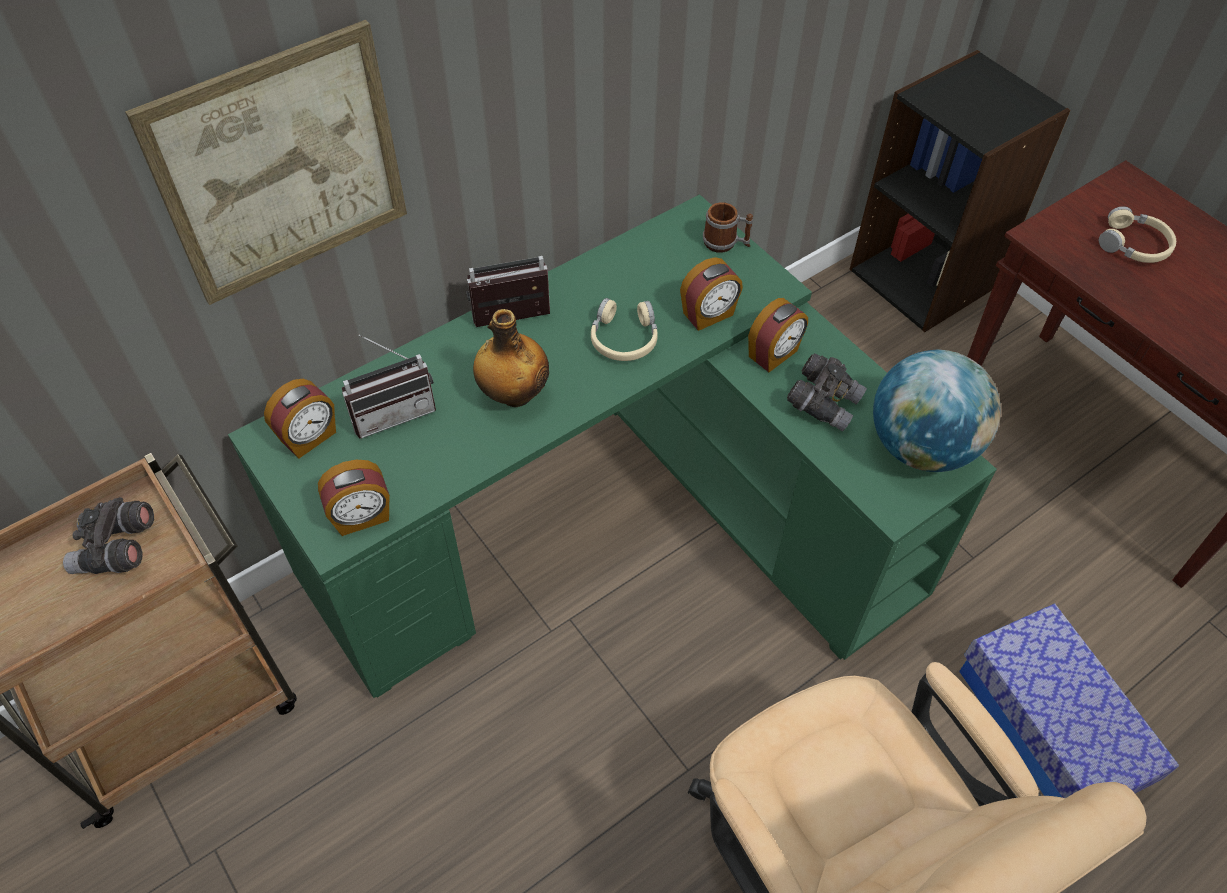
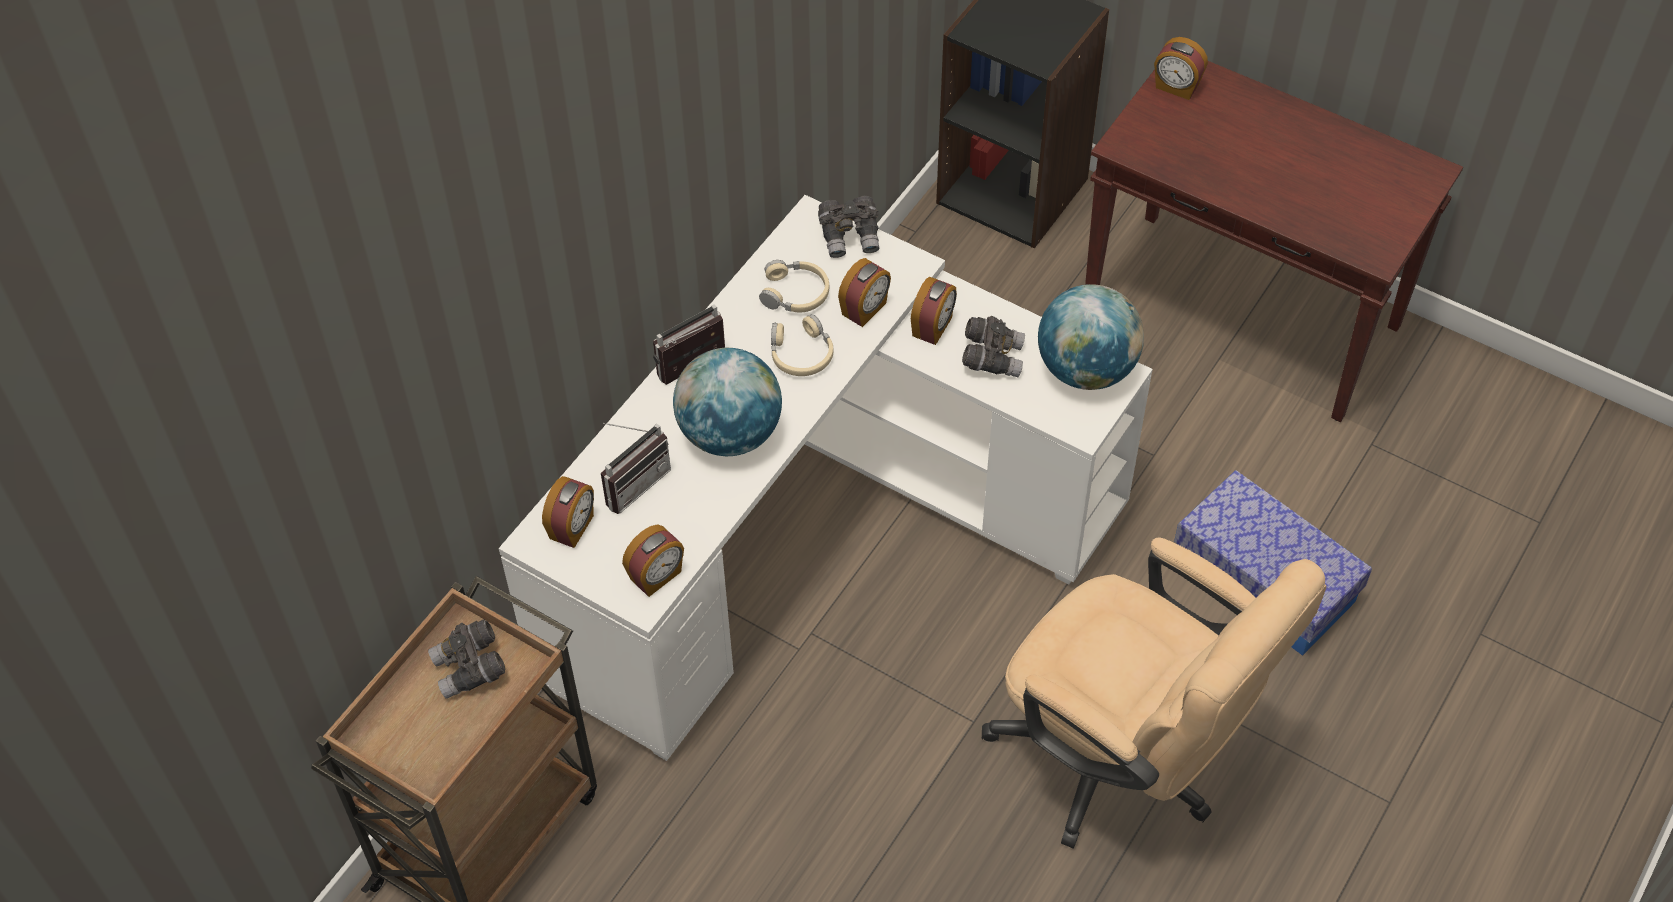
camera: 20 degrees left, 0 degrees up
(281, 166) = (535, 305): picture -> none
(514, 394) = (730, 433): bottle -> globe
(616, 522) = (814, 531): green desk -> white desk
(726, 243) = (850, 236): mug -> grey binoculars
(1118, 197) = (1176, 87): none -> alarm clock
(1134, 245) = (1203, 131): beige headphones -> beige headphones (795, 293)

